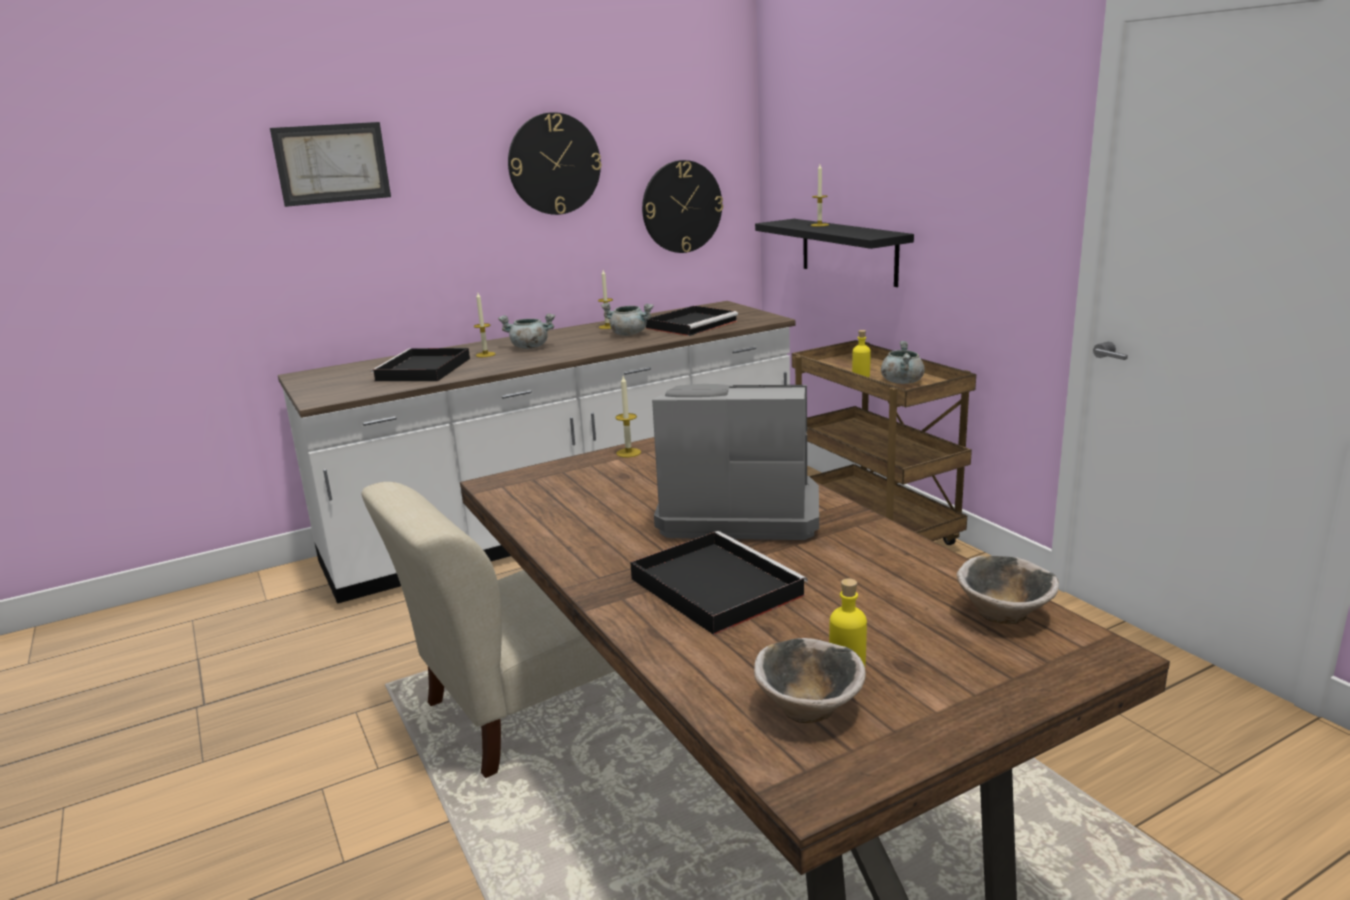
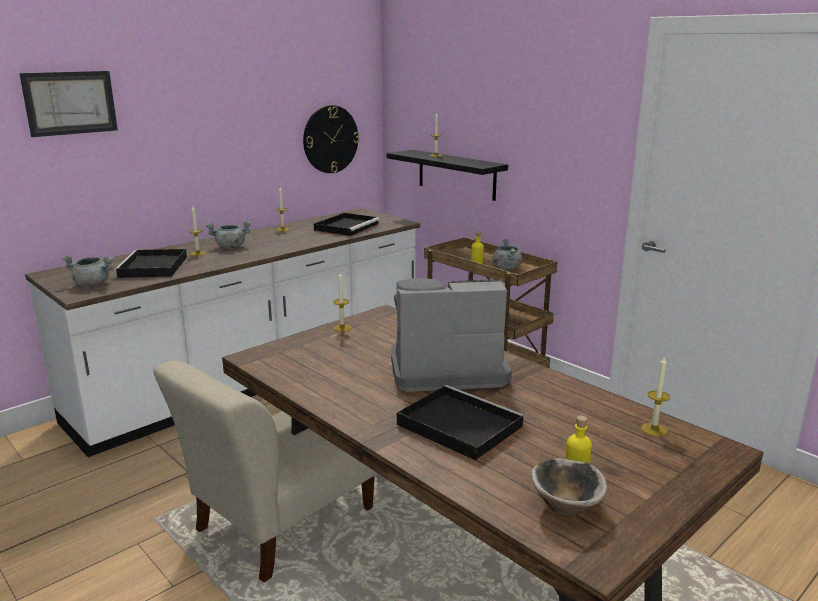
camera: 15 degrees left, 0 degrees up
(554, 164) = (241, 106): wall clock -> none
(629, 334) = (303, 235): grey cooking pot -> grey cooking pot (93, 284)
(1003, 614) = (654, 429): bowl -> candle

